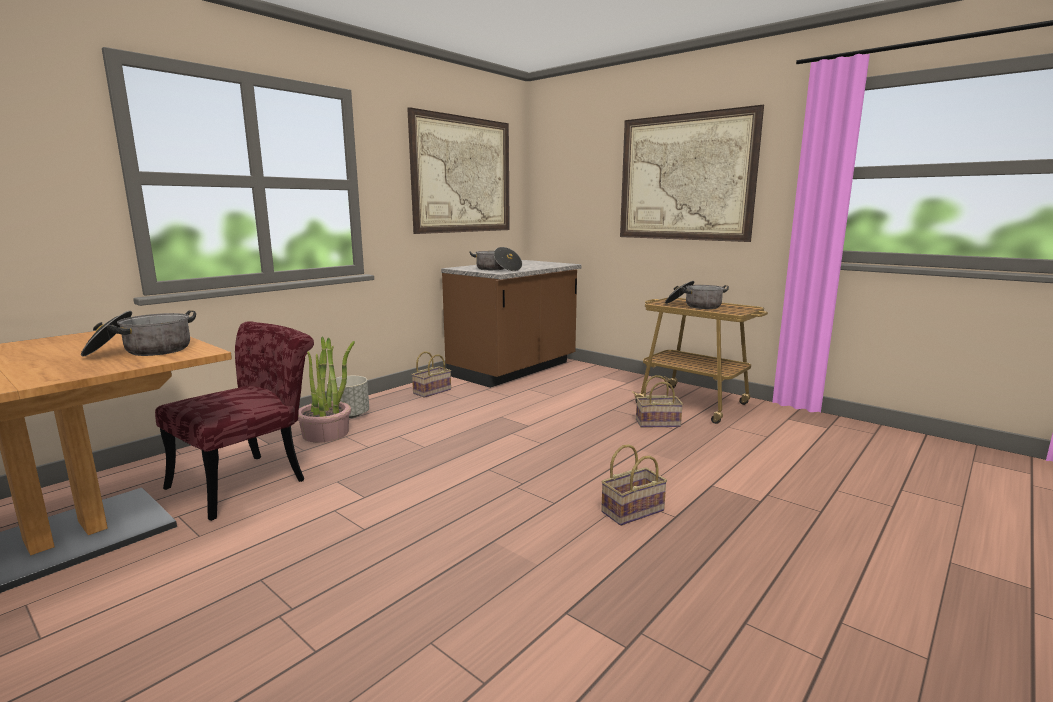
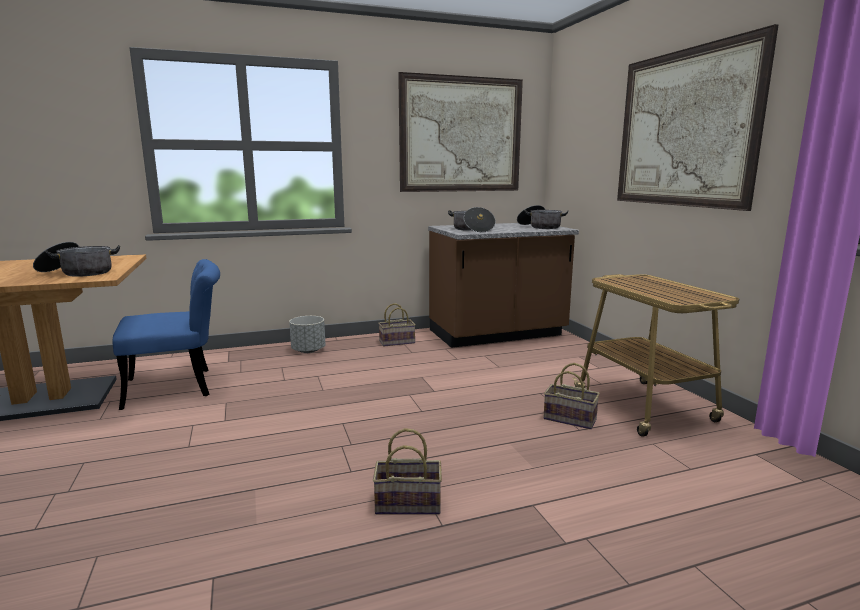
camera: 30 degrees right, 0 degrees up
(250, 480) = (180, 386): red chair -> blue chair
(326, 433) = (273, 362): potted plant -> none
(694, 306) = (648, 287): cooking pot -> cooking pot (540, 227)

